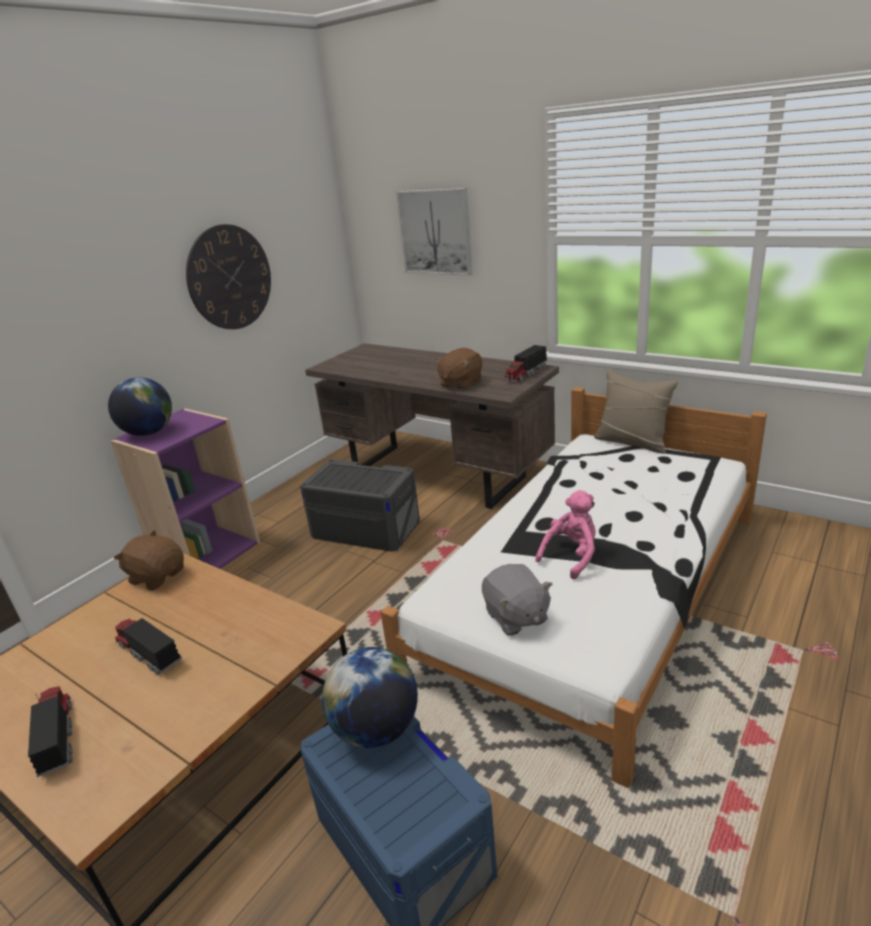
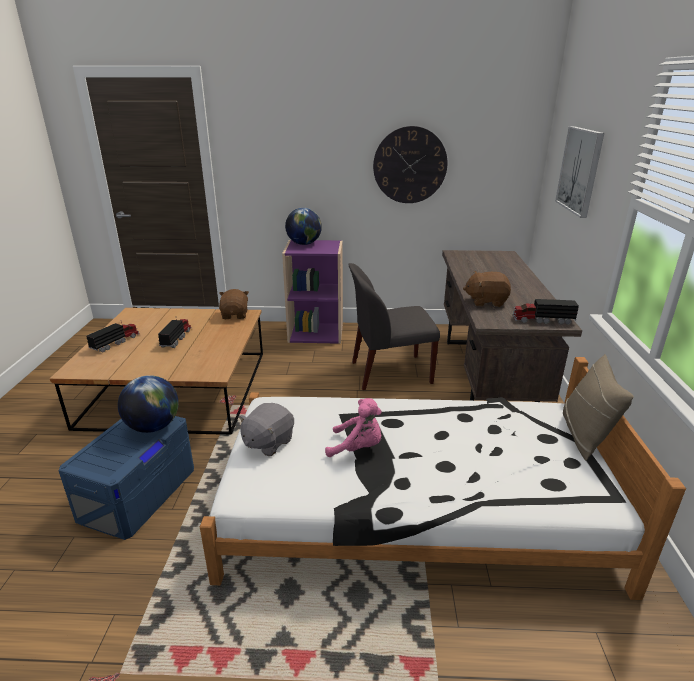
camera: 55 degrees right, 0 degrees up
(365, 528) = (388, 372): grey storage box -> grey chair

